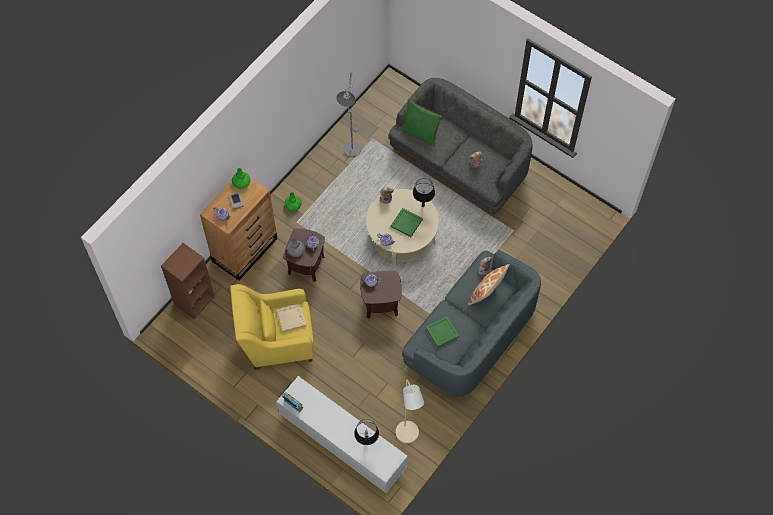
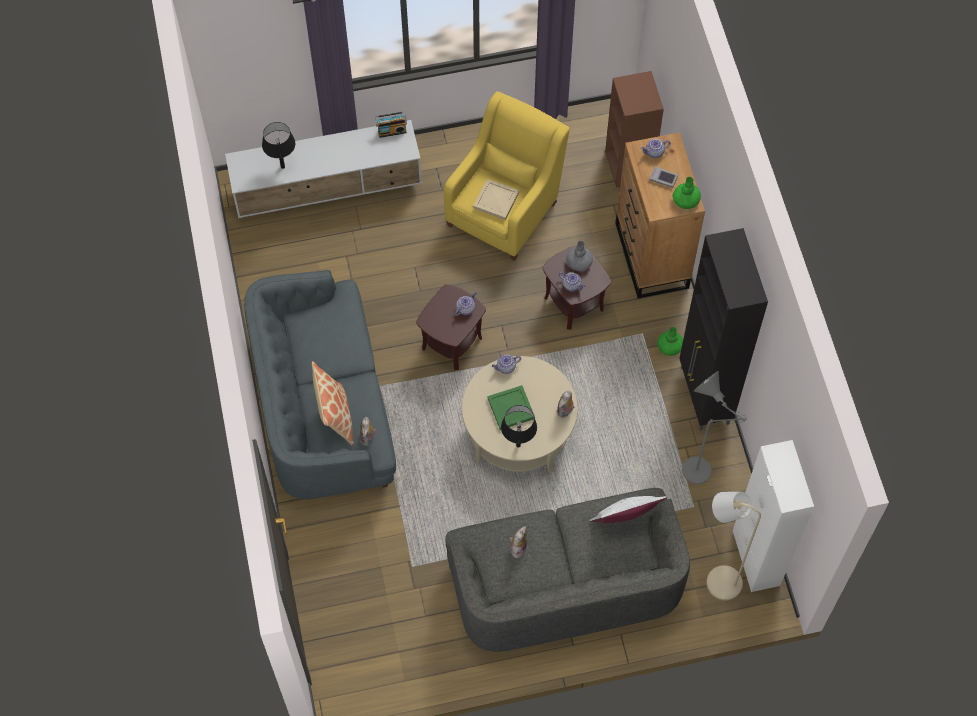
camera: 130 degrees right, 0 degrees up
(308, 172) = (704, 397): none -> black cabinet
(375, 98) = (756, 558): none -> white cabinet
(408, 436) = (272, 253): beige floor lamp -> beige floor lamp (717, 580)
(421, 133) = (625, 521): green pillow -> white pillow
(442, 333) = (332, 330): green tray -> none

